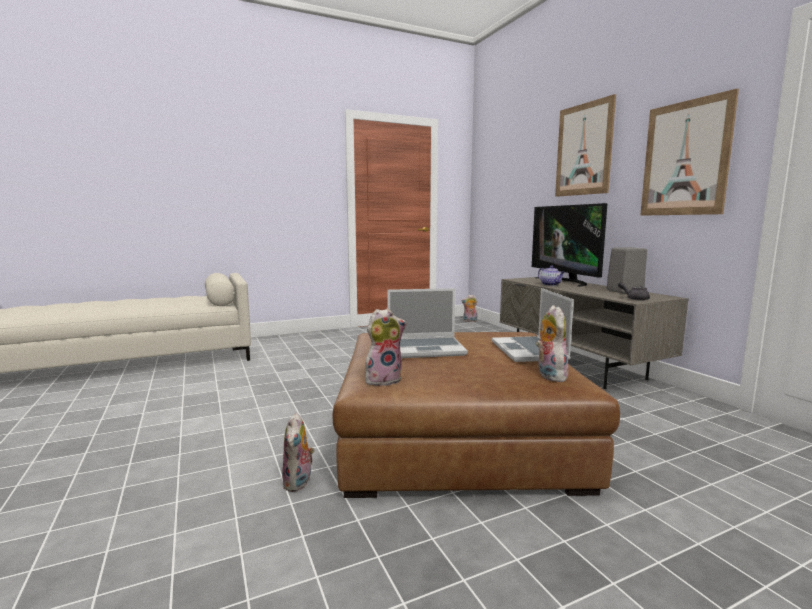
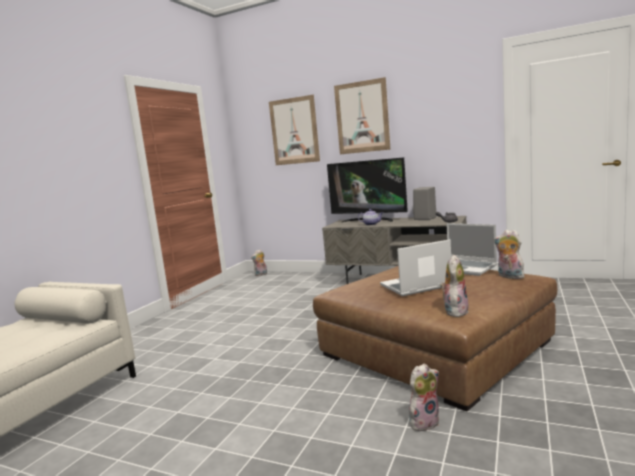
camera: 40 degrees left, 0 degrees up
(299, 482) = (424, 422): plush toy -> plush toy turned 75 degrees counterclockwise
(426, 349) = (415, 286): laptop -> laptop turned 150 degrees counterclockwise
(685, 158) = (448, 124): picture -> picture (294, 131)

